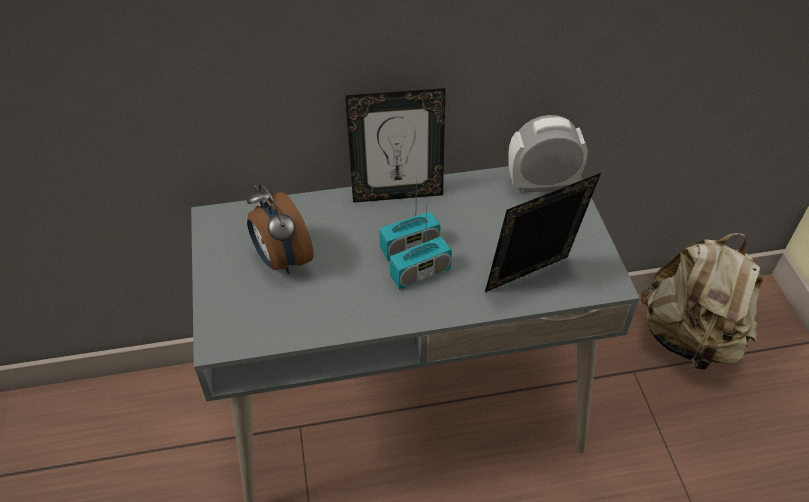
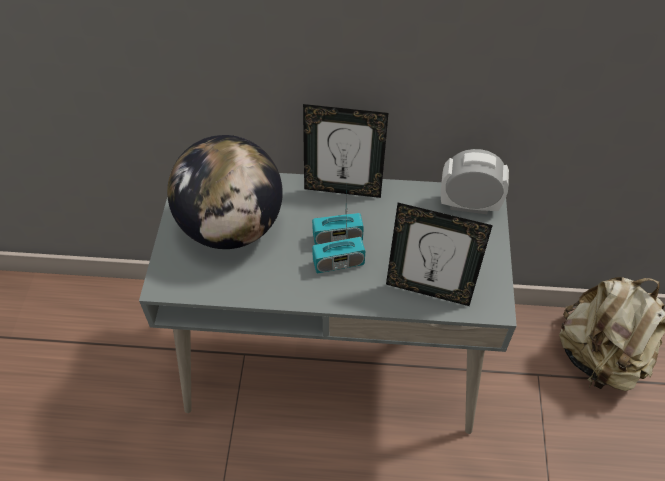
camera: 15 degrees right, 5 degrees up
(281, 259) = (231, 227): alarm clock -> globe
(531, 280) = (428, 289): picture frame -> picture frame turned 150 degrees counterclockwise

